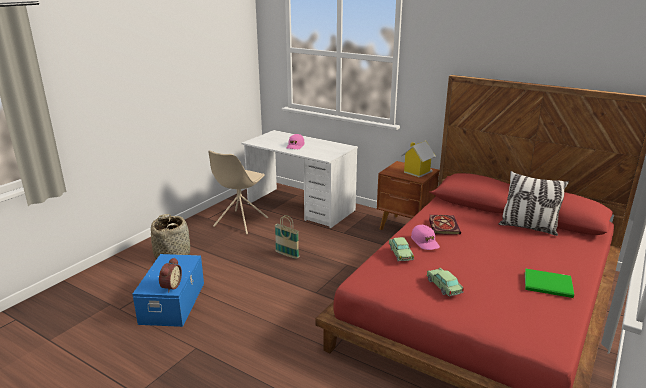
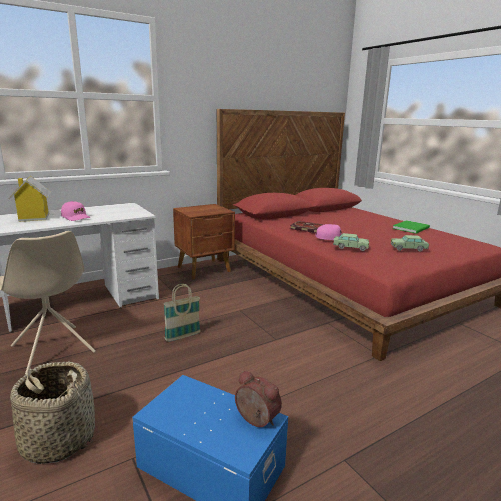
camera: 65 degrees left, 5 degrees down
(417, 172) = (210, 208): toy house -> toy house (33, 217)
(528, 227) = (328, 214): pillow -> none

